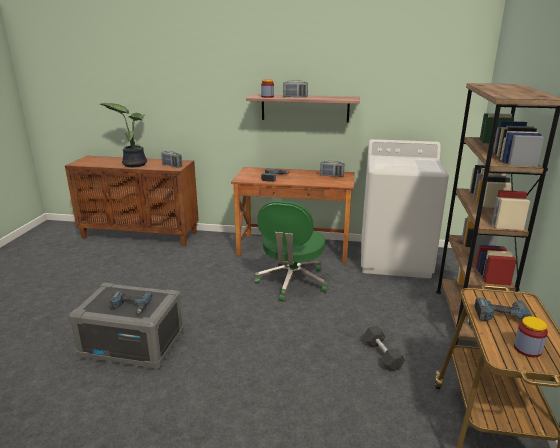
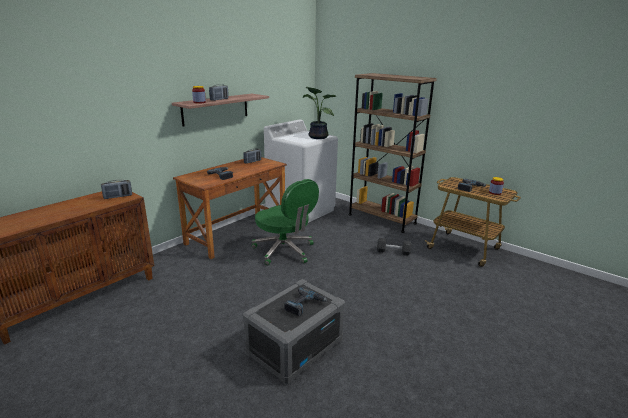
camera: 60 degrees left, 0 degrees up
(134, 164) = (68, 211): potted plant -> potted plant (317, 137)

